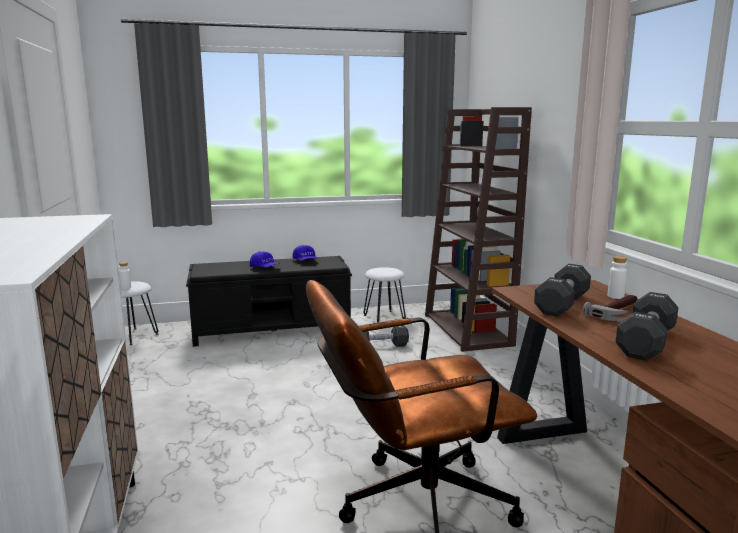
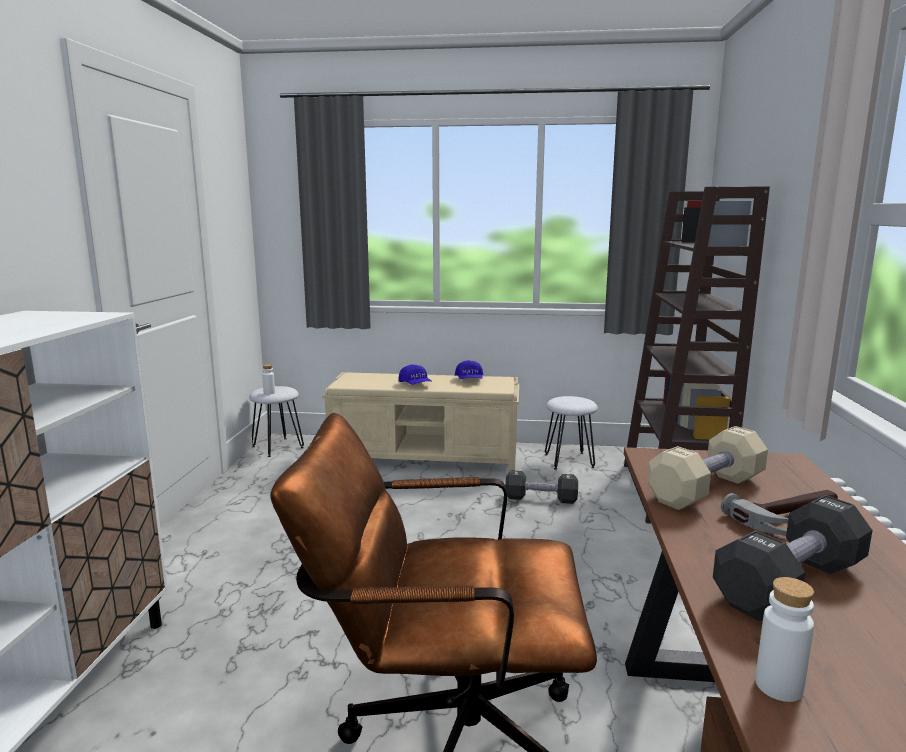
camera: 20 degrees right, 0 degrees up
(273, 330) = (426, 459): black bench -> beige bench
(562, 304) = (706, 489): black dumbbell -> beige dumbbell
(615, 296) = (813, 487): white bottle -> white bottle (778, 686)

